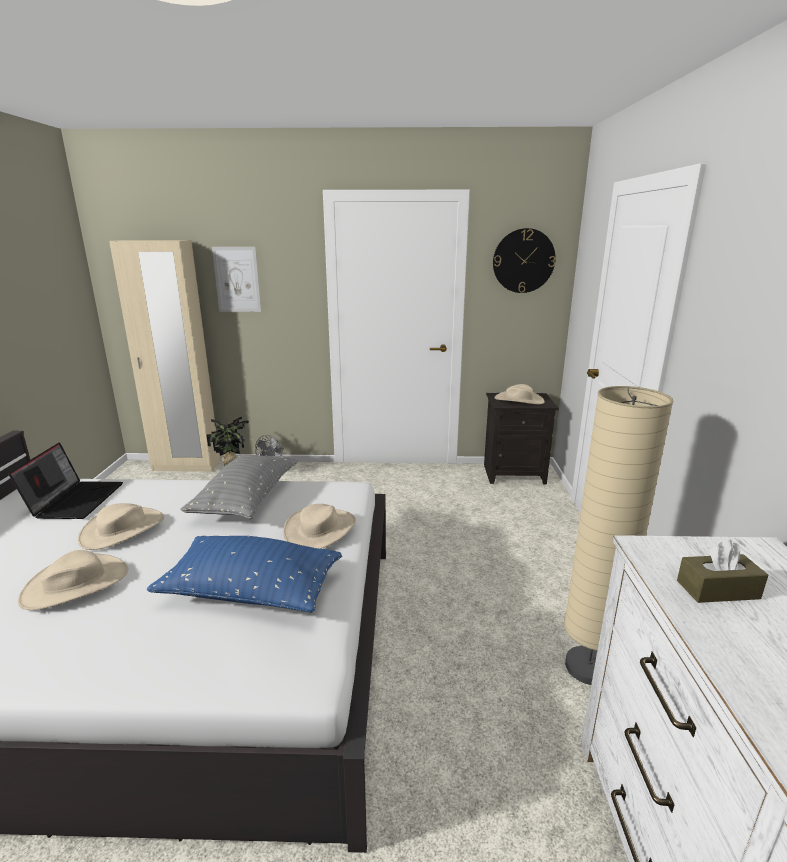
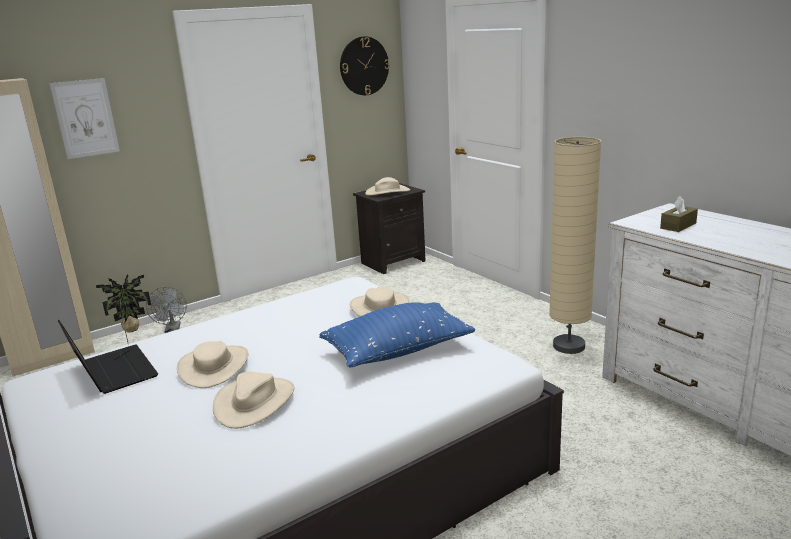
camera: 35 degrees left, 0 degrees up
(246, 499) = (283, 315): grey pillow -> none

